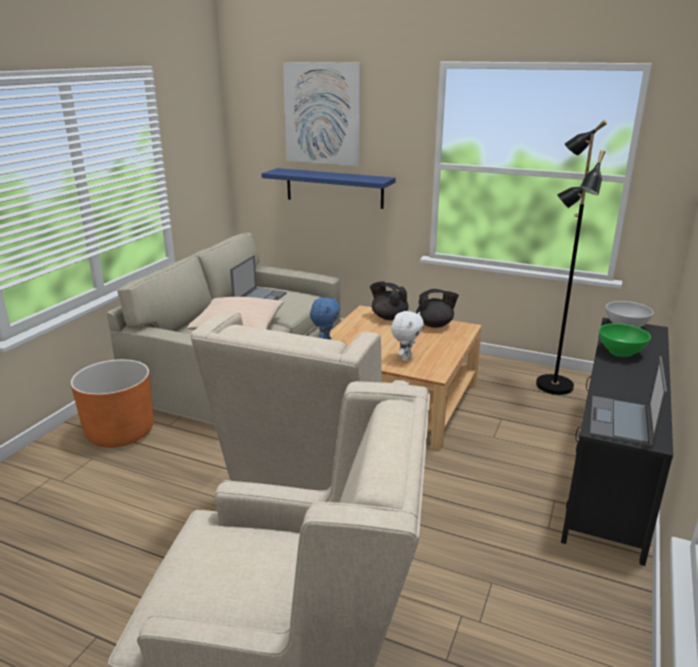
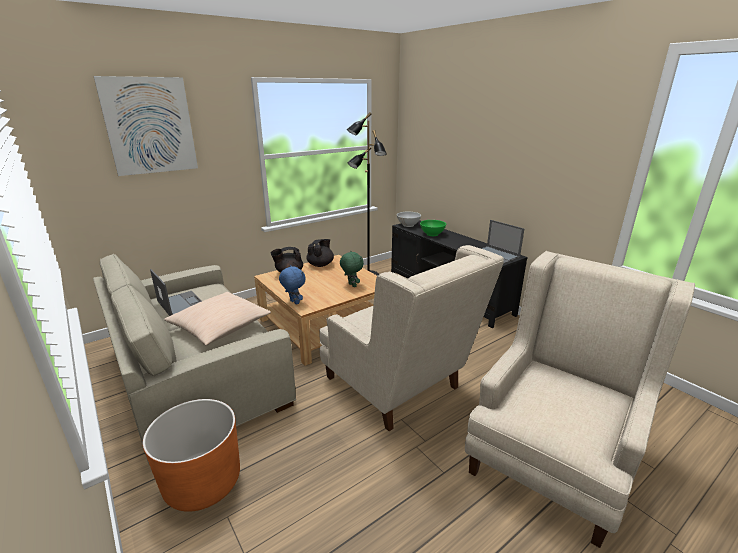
camera: 60 degrees left, 0 degrees up
(334, 188) = (175, 192): blue shelf -> none
(405, 358) = (351, 285): white plush toy -> green plush toy

